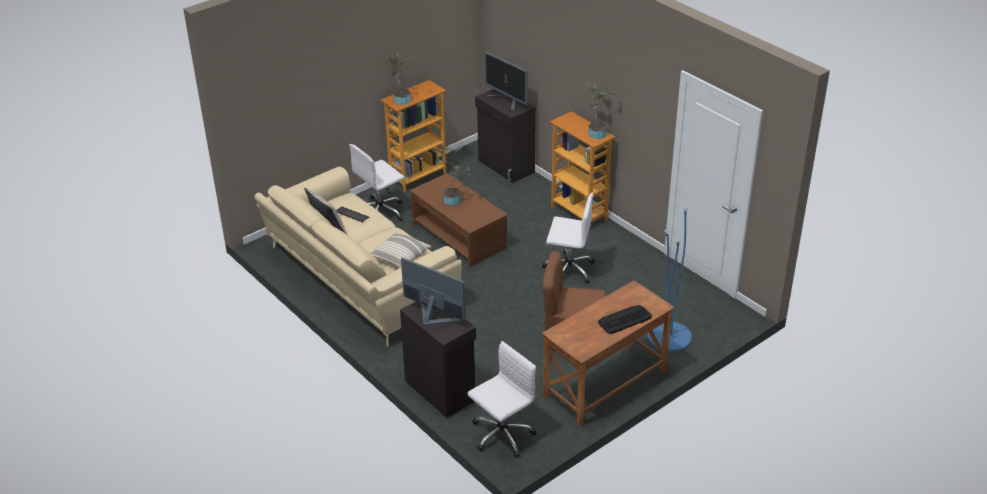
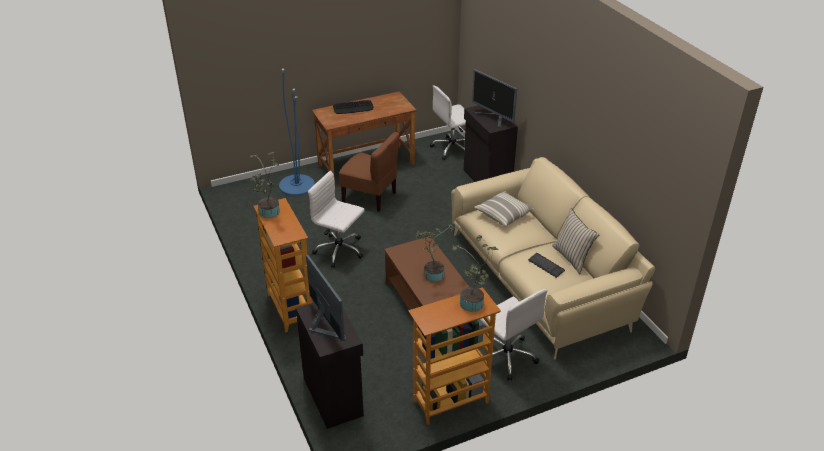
camera: 165 degrees left, 0 degrees up
(381, 211) = (506, 356): white office chair -> white office chair turned 75 degrees clockwise

